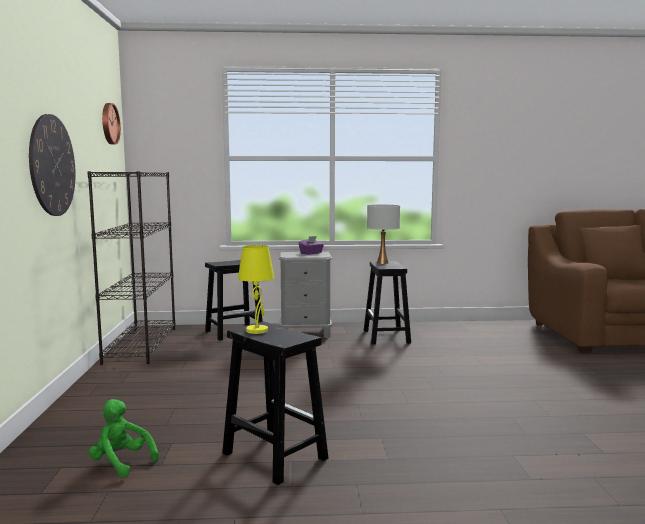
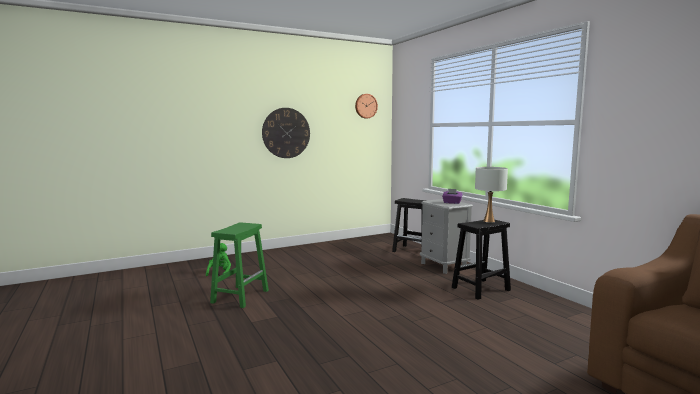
camera: 65 degrees right, 0 degrees up
(141, 345) = (360, 241): black bookcase -> none
(257, 330) = (241, 225): yellow table lamp -> none
(273, 455) = (240, 296): black stool -> green stool

